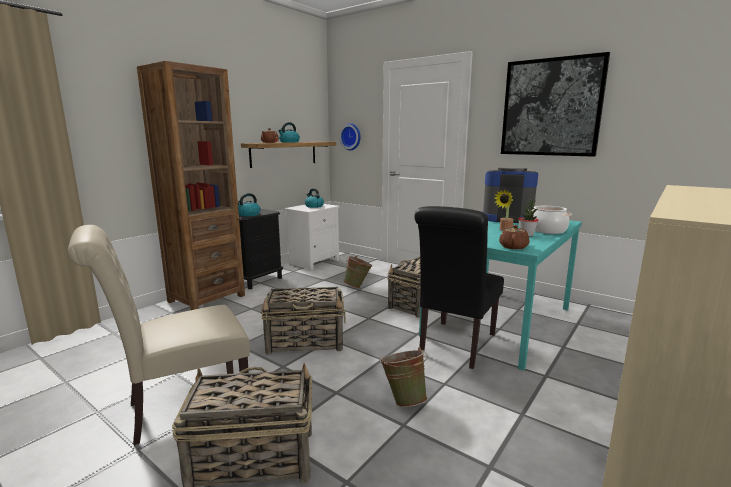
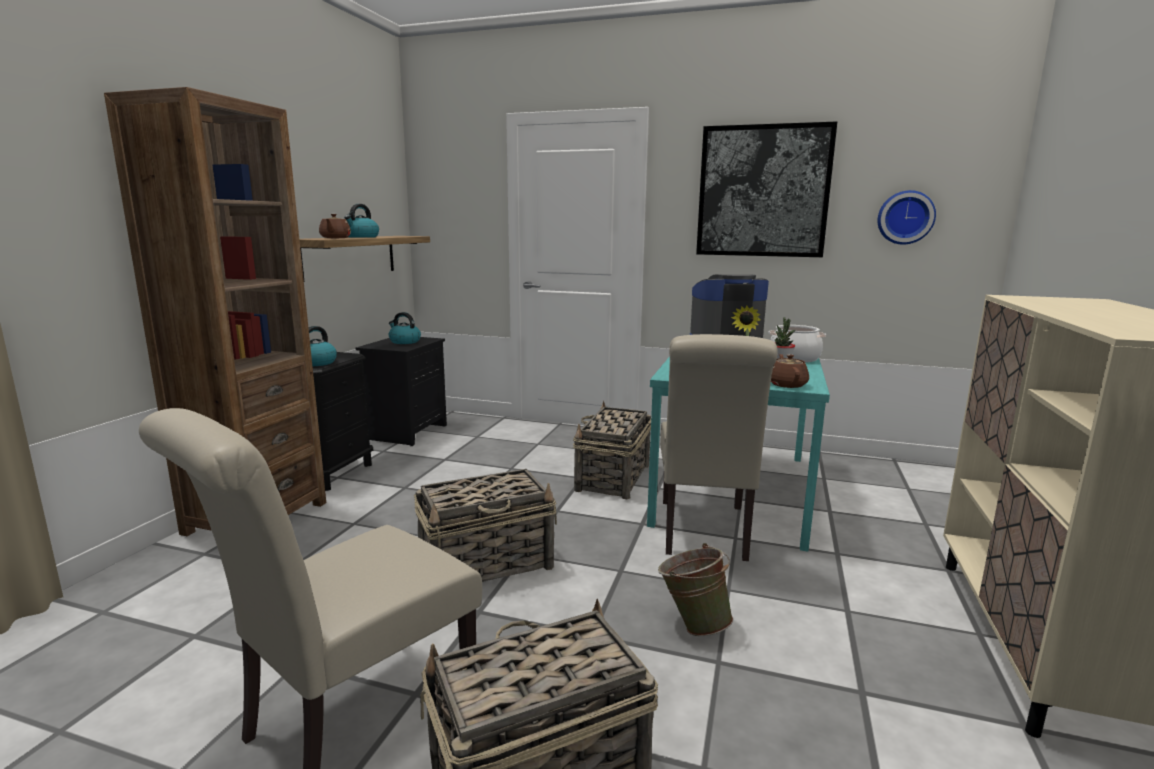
camera: 20 degrees left, 0 degrees up
(314, 262) = (407, 432): white nightstand -> black nightstand
(351, 136) = (452, 228): wall clock -> wall clock (905, 217)
(358, 286) = (506, 464): green bucket -> none
(455, 346) = (704, 533): black chair -> beige chair

